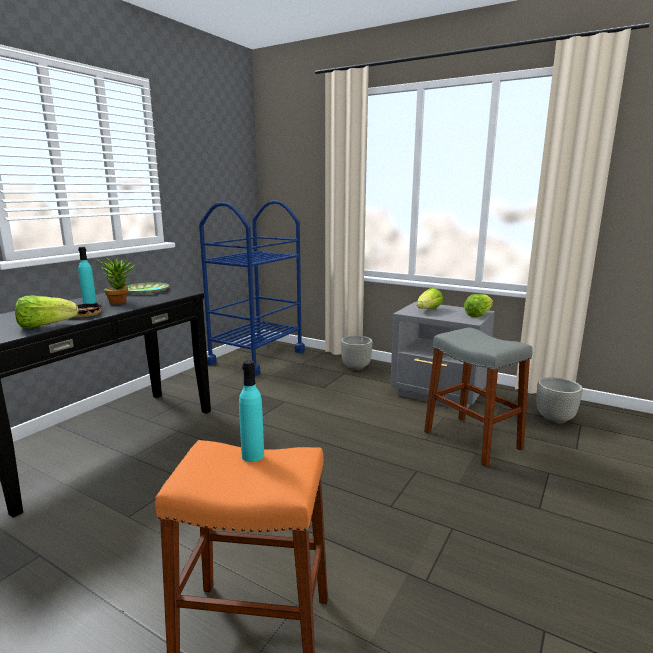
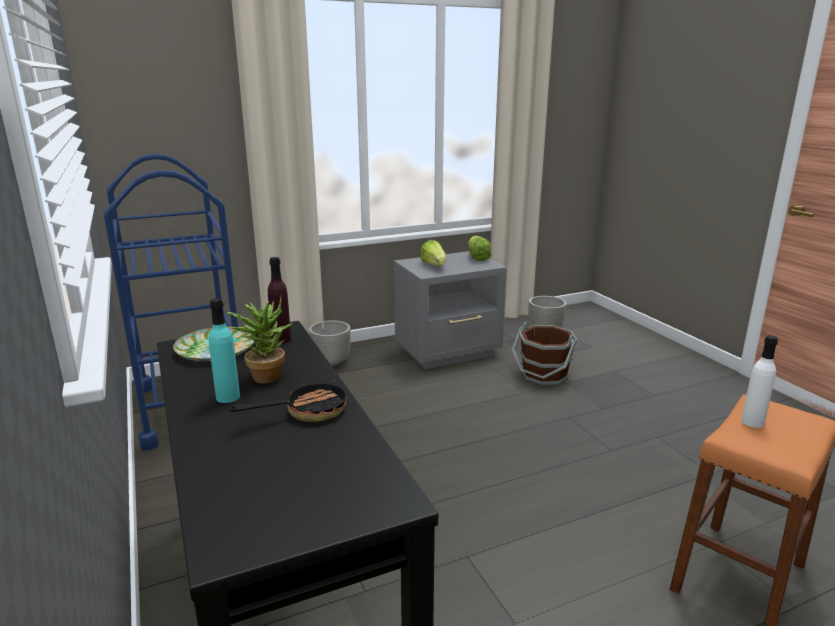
camera: 55 degrees left, 5 degrees up
(45, 326) = (353, 444): lettuce -> none
(170, 295) = (281, 340): none -> purple bottle
(253, 455) = (752, 422): turquoise bottle -> white bottle
(472, 440) = (544, 375): grey stool -> brown bucket

